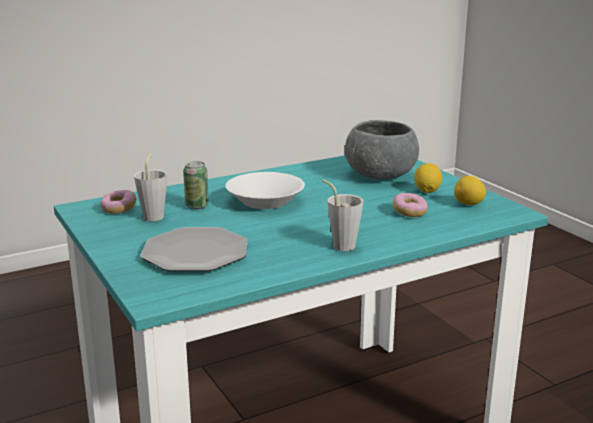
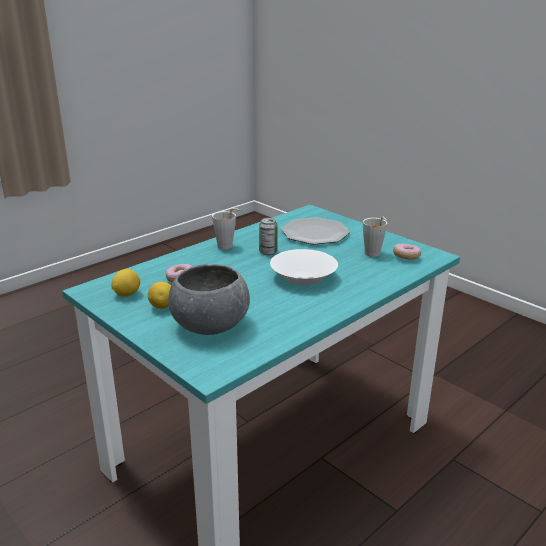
camera: 165 degrees right, 5 degrees up
(197, 206) = (353, 266): can -> can (268, 252)

